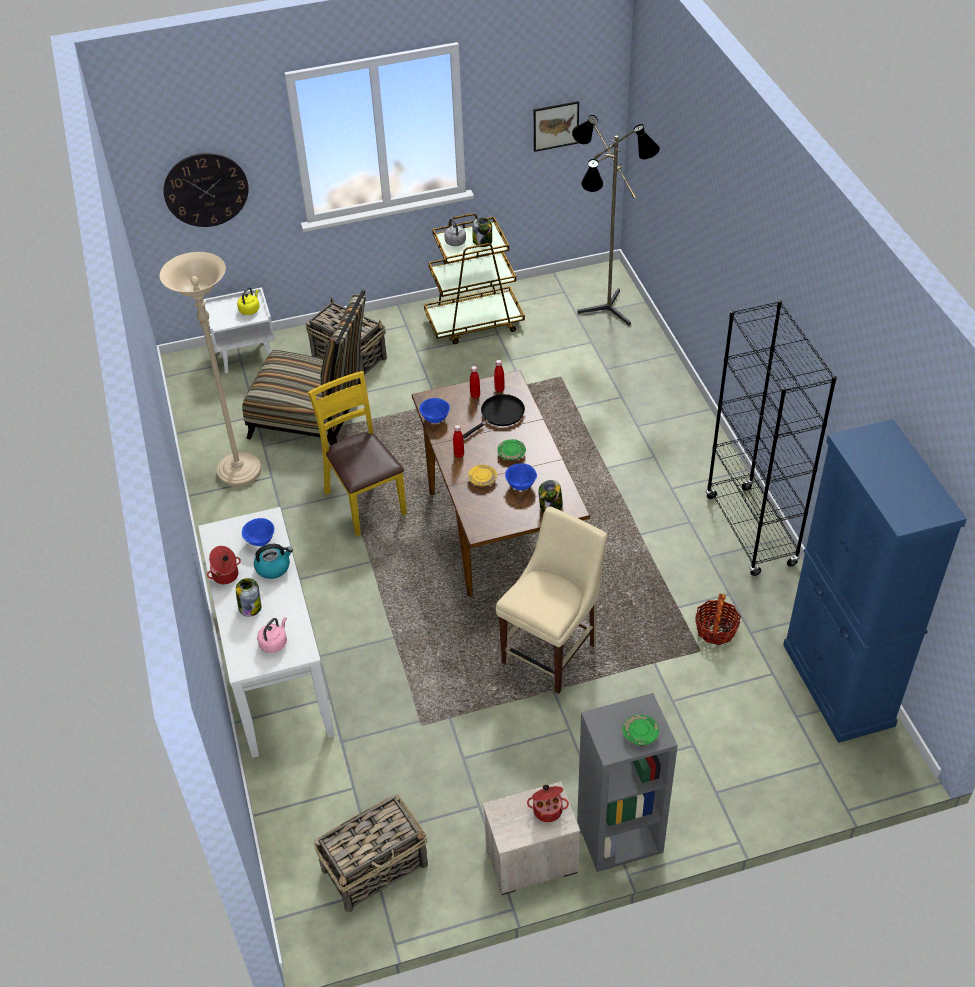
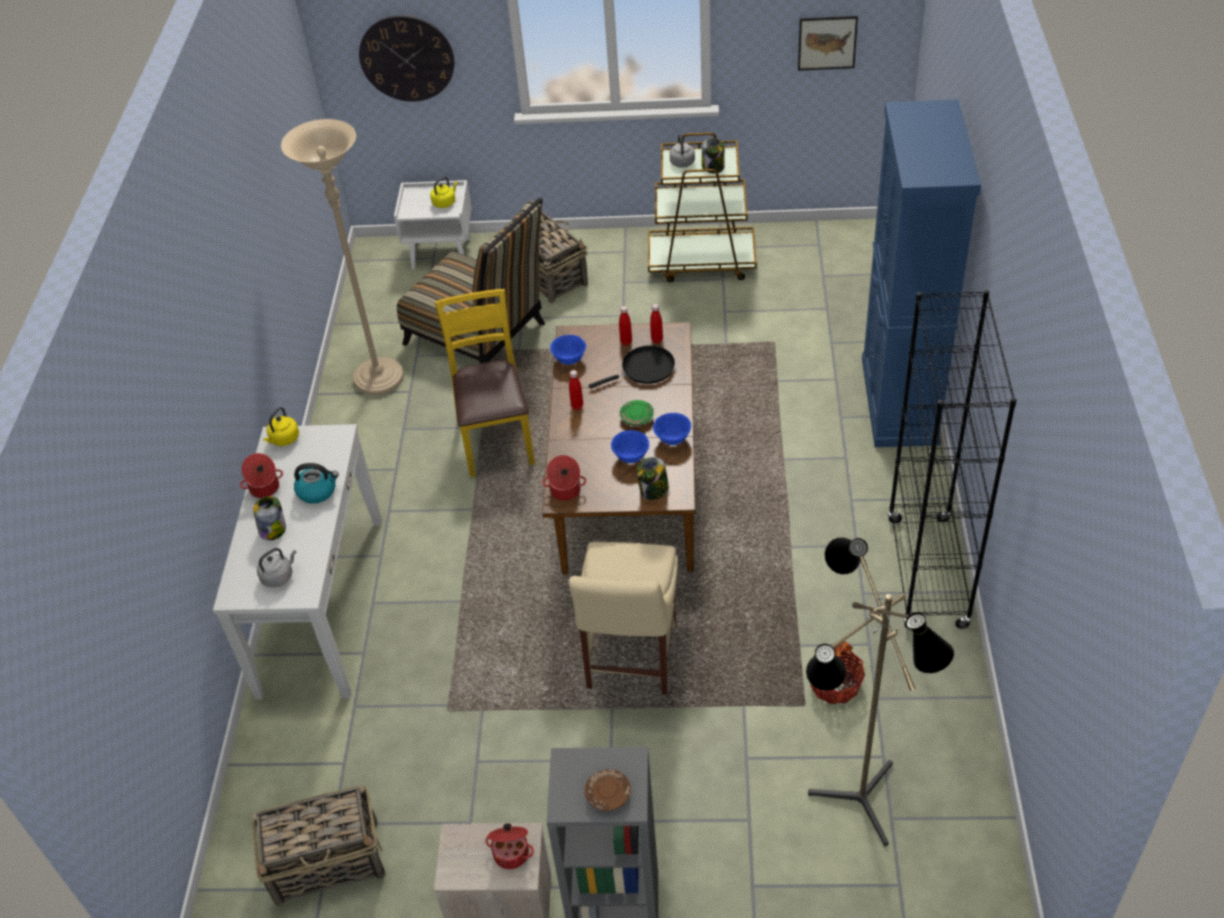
camera: 20 degrees right, 0 degrees up
(222, 532) = (284, 439): none -> yellow kettle
(260, 541) = (317, 458): blue bowl -> blue bowl (672, 439)
(274, 643) = (279, 576): pink kettle -> grey kettle
(480, 523) = (565, 491): none -> cooking pot
(482, 479) = (590, 441): yellow plate -> none
(552, 651) = (630, 661): beige chair -> beige chair turned 135 degrees clockwise
(604, 313) = (856, 277): floor lamp -> floor lamp (852, 805)
(640, 734) = (608, 795): green plate -> brown plate
(838, 685) = (960, 792): blue cabinet -> blue cabinet (899, 401)

